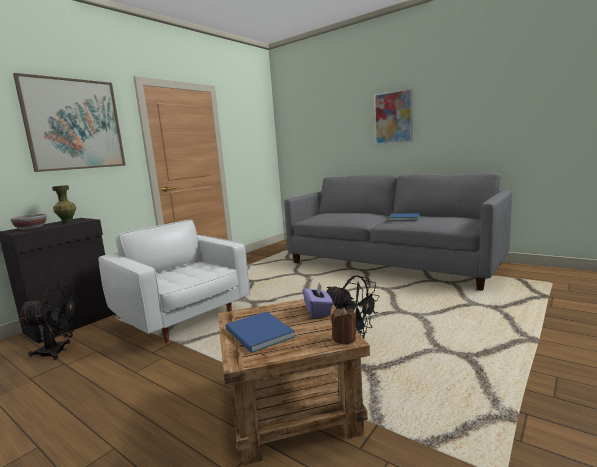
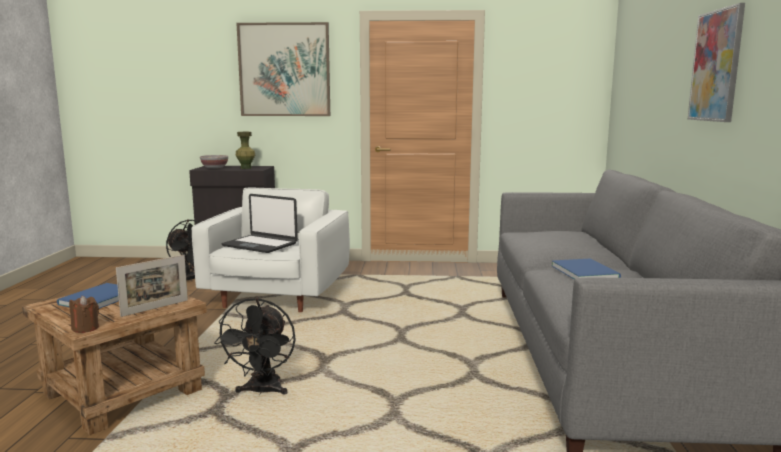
camera: 55 degrees right, 0 degrees up
(182, 274) = (260, 245): none -> laptop
(318, 311) = (155, 308): purple tissue box -> picture frame

